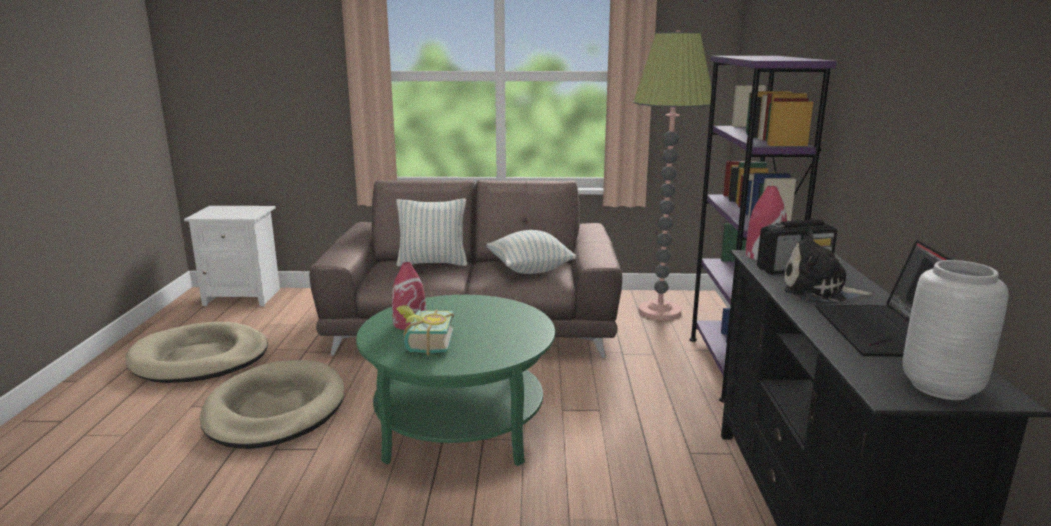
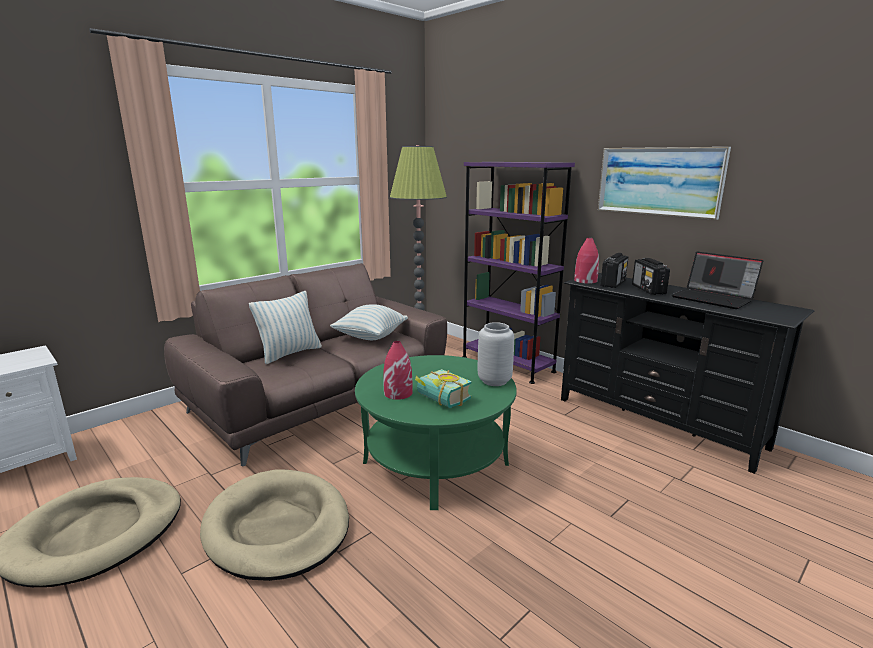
camera: 45 degrees left, 0 degrees up
(819, 291) = (648, 290): plush toy -> radio
(910, 100) = (659, 181): none -> picture
(942, 388) = (780, 312): grey vase -> grey vase (495, 381)

